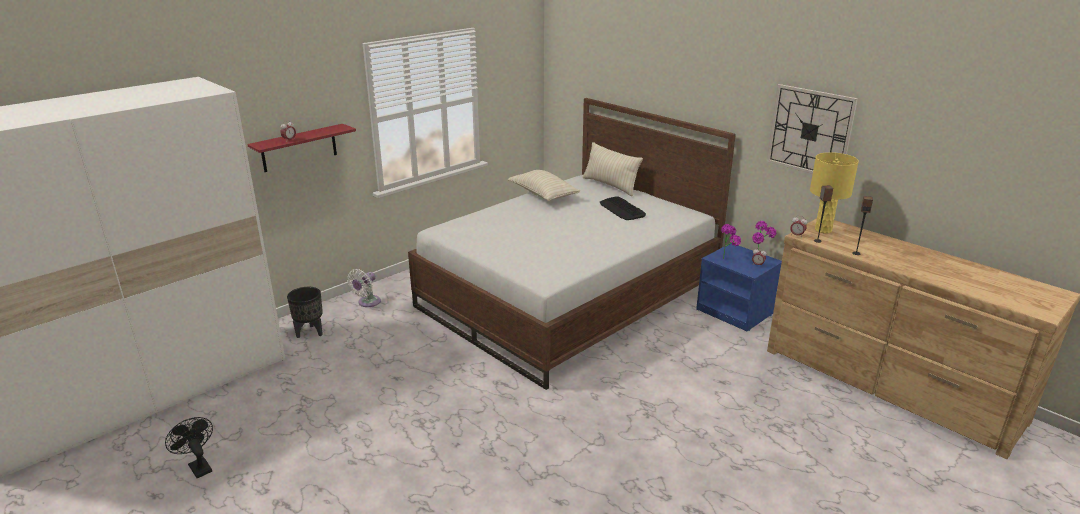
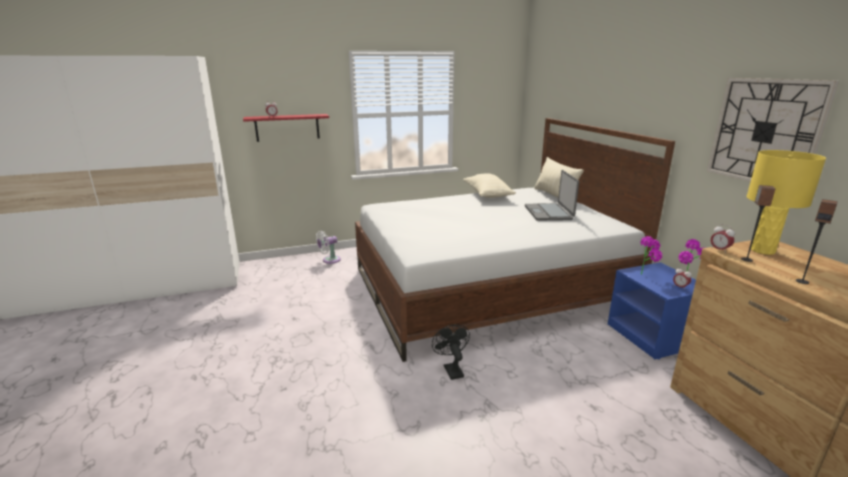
camera: 25 degrees right, 5 degrees down
(198, 466) = (102, 346): black fan -> black fan (451, 369)
(310, 332) = (272, 272): black planter -> none
(622, 209) = (549, 213): keyboard -> laptop

